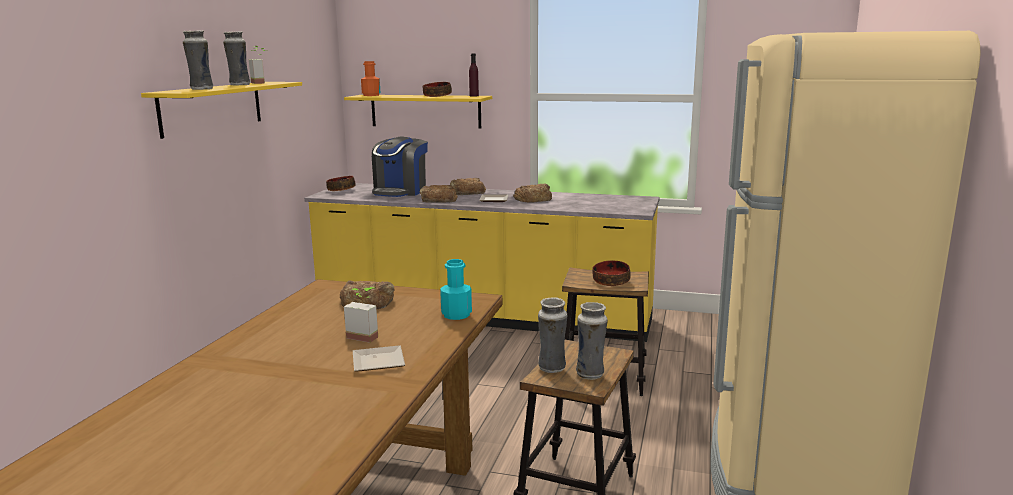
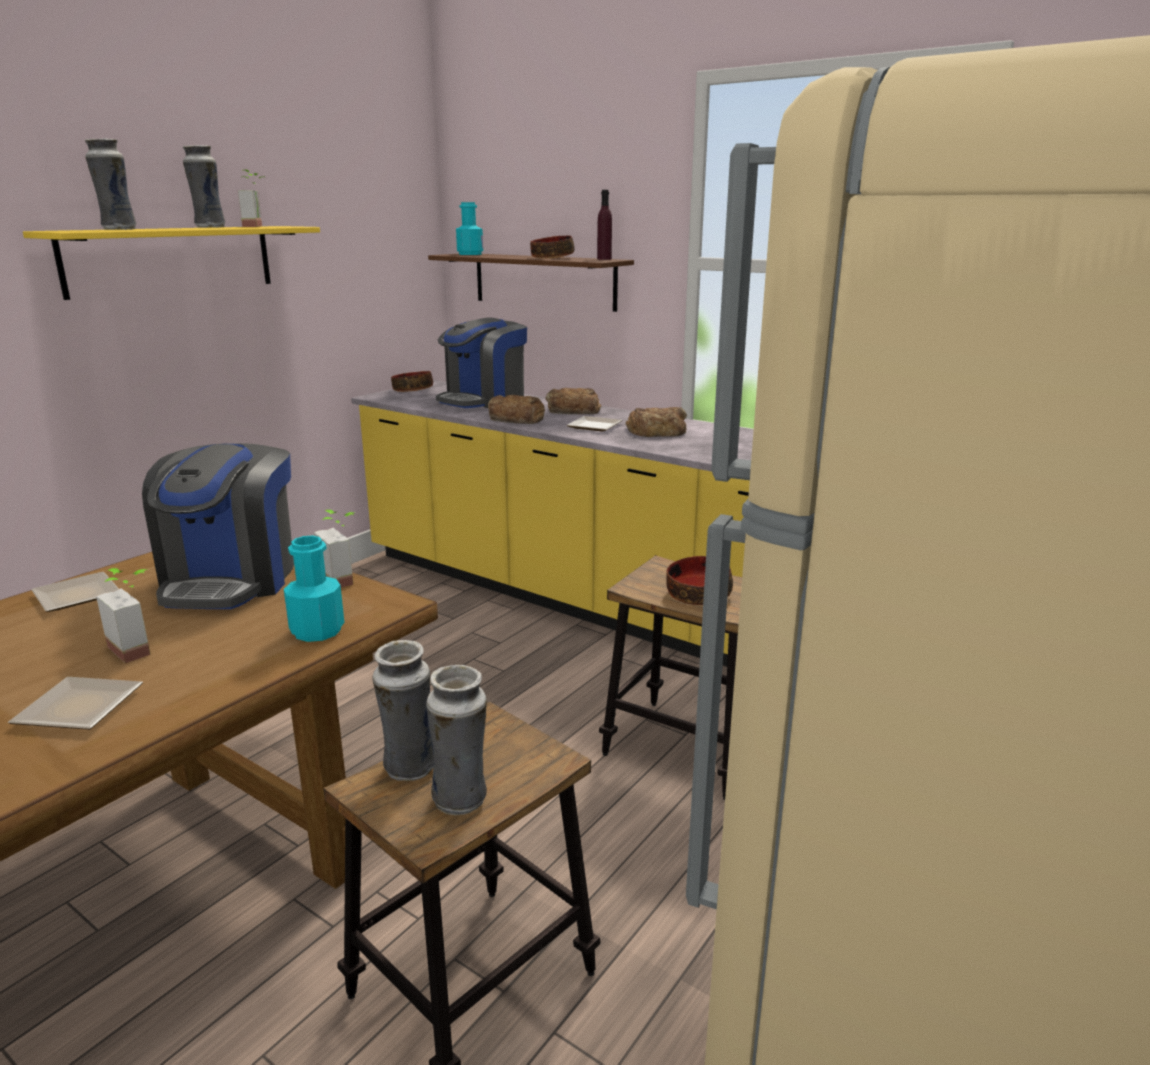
camera: 20 degrees right, 5 degrees up
(280, 321) = (74, 596): none -> plate
(367, 301) = (231, 580): bread -> coffee machine
(371, 95) = (470, 254): orange bottle -> turquoise bottle
(425, 111) = (544, 281): yellow shelf -> brown shelf
(434, 292) = (344, 578): none -> potted plant

